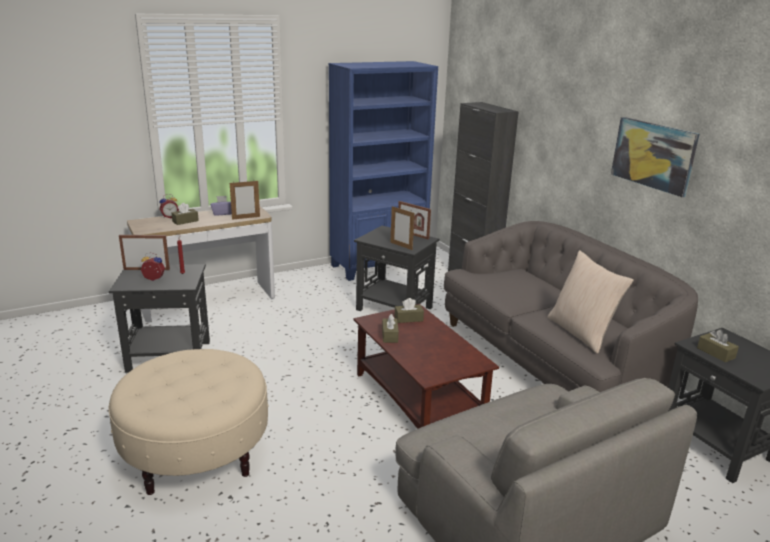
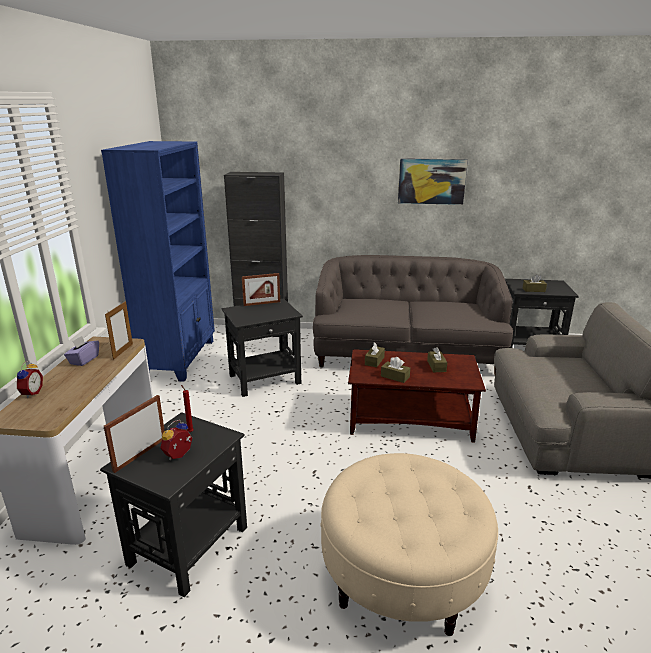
camera: 55 degrees left, 0 degrees up
(185, 221) = (67, 386): brown tissue box -> brown tissue box (436, 366)
(401, 246) = (279, 314): picture frame -> none
(581, 333) = (461, 314): beige pillow -> none

